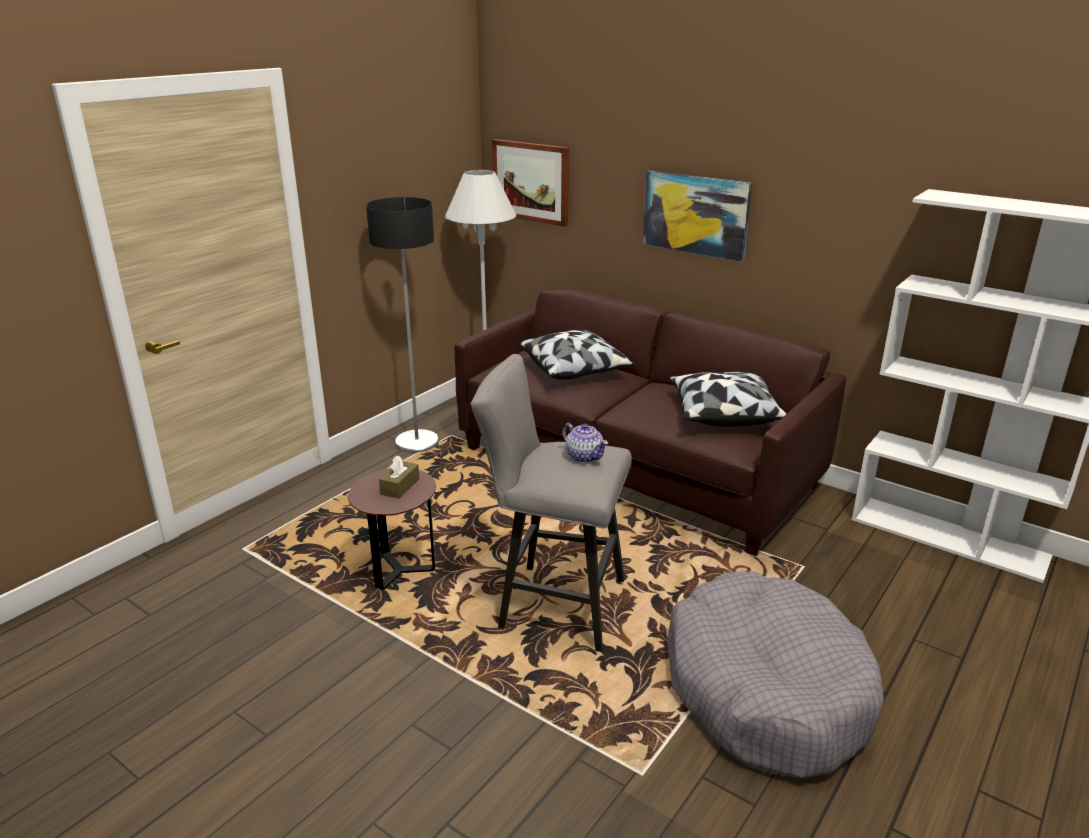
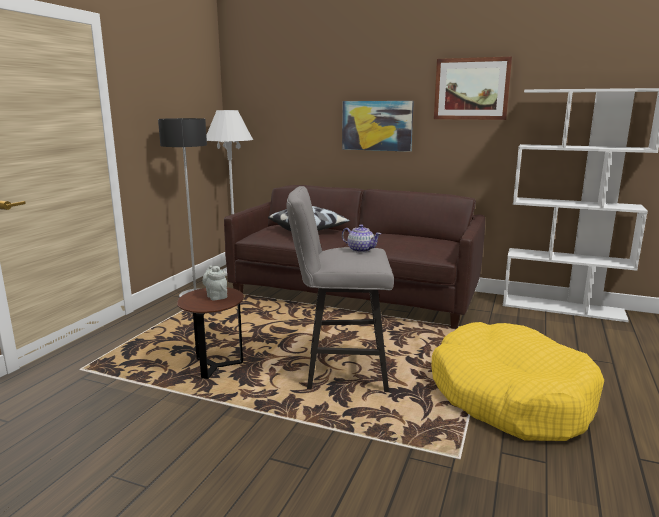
camera: 15 degrees left, 10 degrees down
(400, 487) = (216, 296): brown tissue box -> grey teapot
(531, 182) = (260, 119): picture -> picture (471, 89)
(722, 413) = (418, 241): pillow -> none
(765, 690) = (509, 396): grey dog bed -> yellow dog bed

